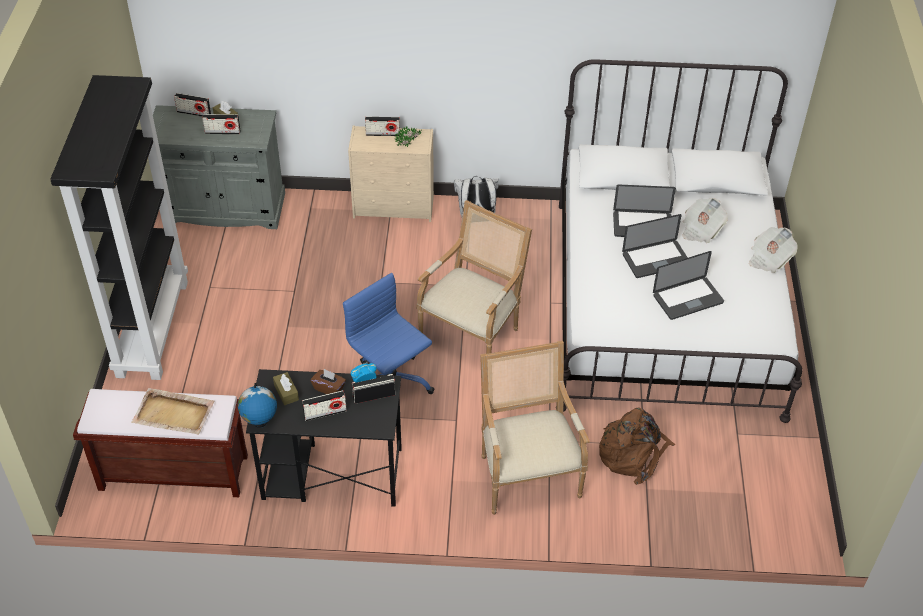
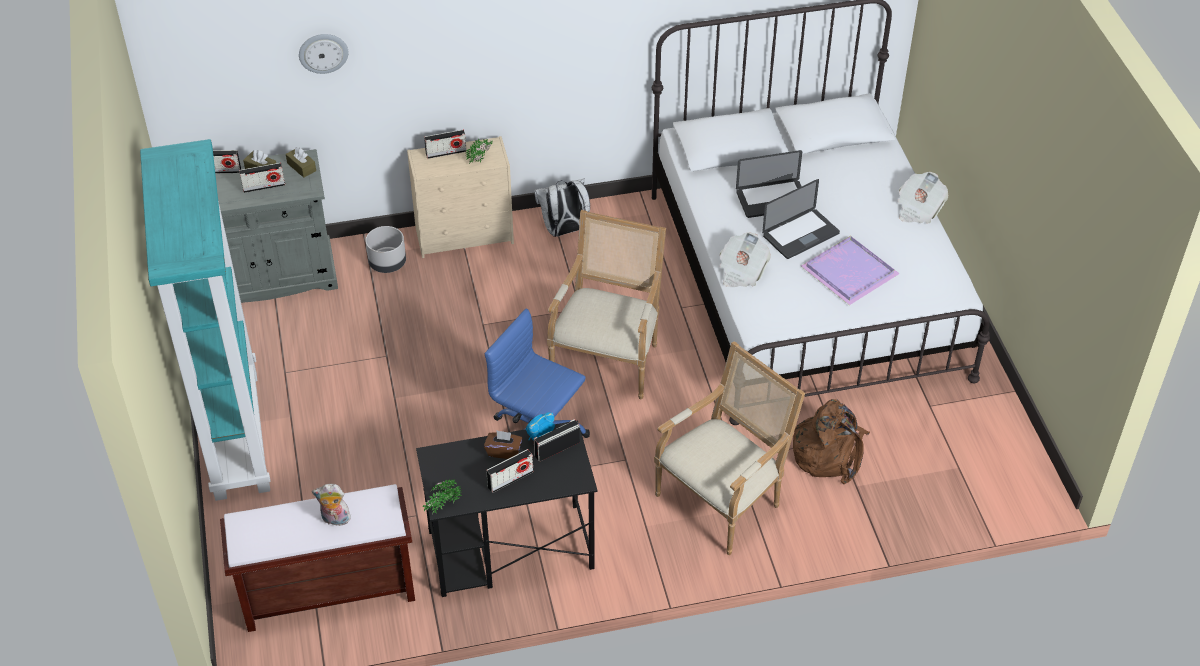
camera: 15 degrees left, 0 degrees up
(152, 327) = (234, 433): black bookcase -> turquoise bookcase
(174, 414) = (334, 520): beige tray -> plush toy
(260, 423) = (442, 506): globe -> potted plant
(286, 29) = (323, 52): none -> wall clock
(286, 392) = (457, 466): brown tissue box -> brown tissue box (301, 167)
(324, 217) = (388, 263): none -> grey planter
(526, 473) = (723, 499): armchair -> armchair turned 75 degrees clockwise
(688, 299) = (849, 270): laptop -> purple tray
(701, 229) = (836, 192): newspaper -> newspaper (741, 271)

